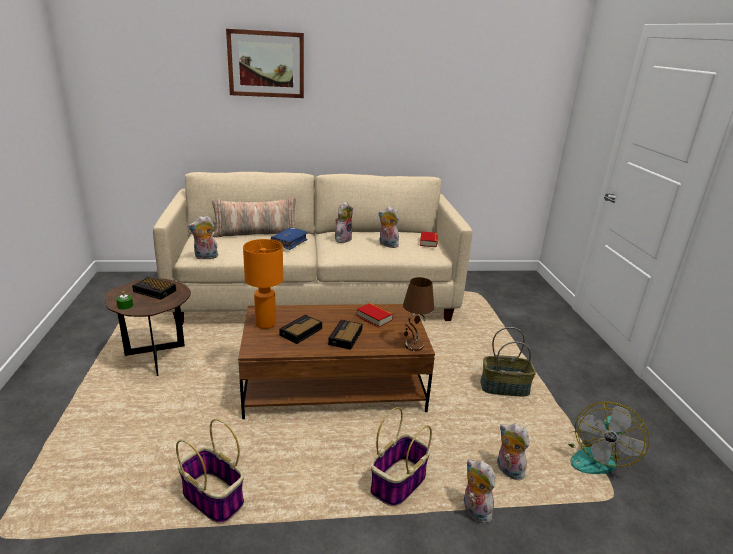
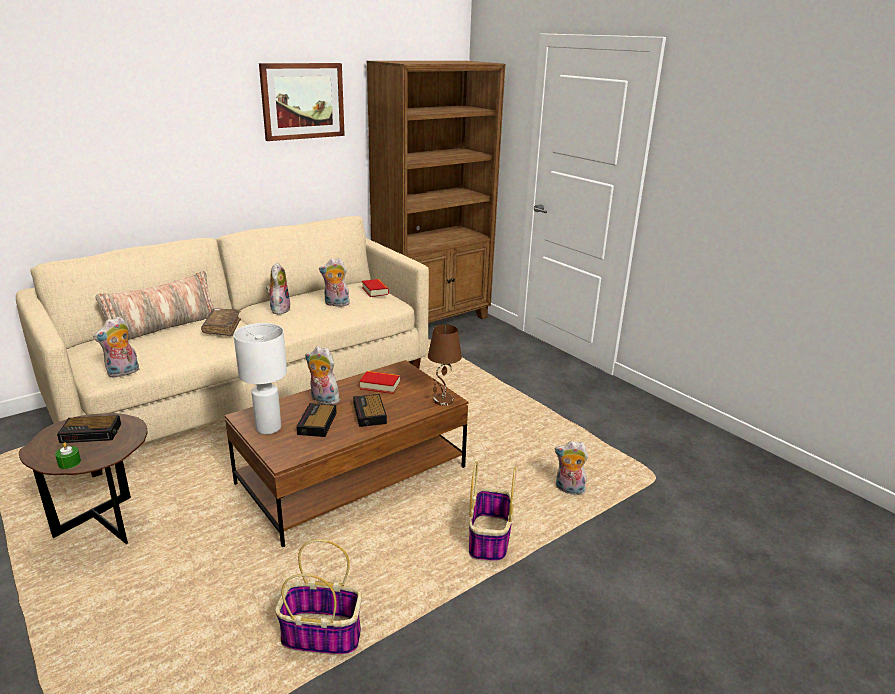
camera: 30 degrees left, 0 degrees up
(265, 324) = (268, 428): orange table lamp -> white table lamp
(266, 64) = (118, 100): picture -> picture (302, 101)
(289, 242) = (222, 328): blue book -> brown book
(474, 511) = (567, 534): plush toy -> plush toy (323, 400)
(498, 282) = (433, 320): none -> brown bookcase
(504, 387) = (514, 420): basket -> none
(594, 456) = (622, 451): fan -> none

